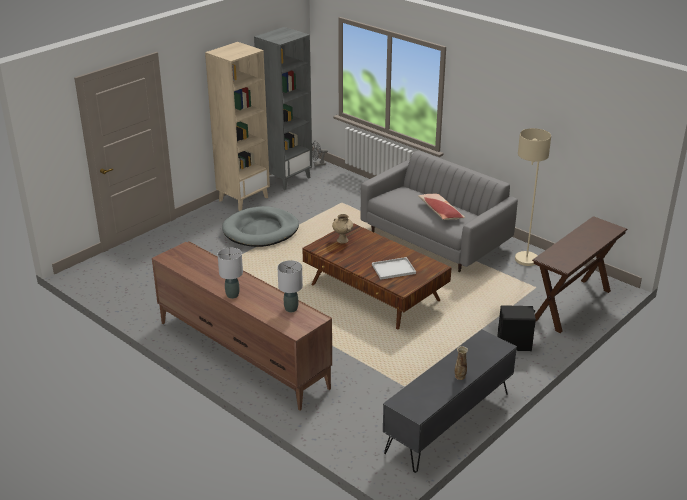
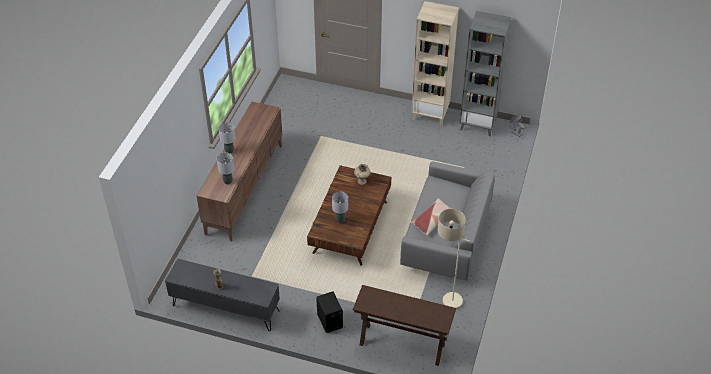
camera: 65 degrees right, 15 degrees up
(261, 230) = (393, 140): grey dog bed -> none
(394, 269) = (340, 220): white tray -> grey table lamp

